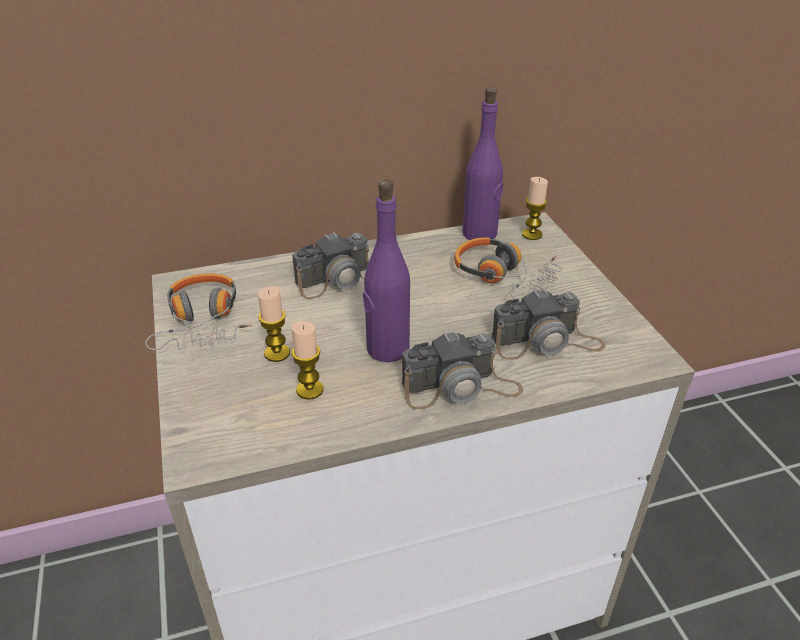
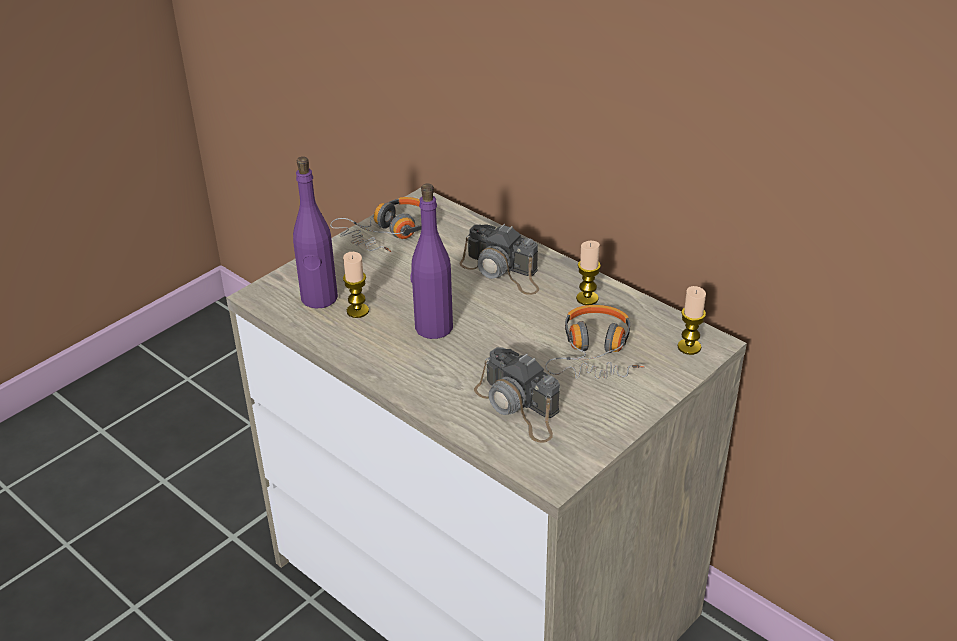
camera: 60 degrees right, 0 degrees up
(277, 353) = (383, 280): candle -> candle (587, 298)
(461, 387) = (419, 379): camera -> none
(480, 234) = (653, 316): purple bottle -> purple bottle (319, 298)

